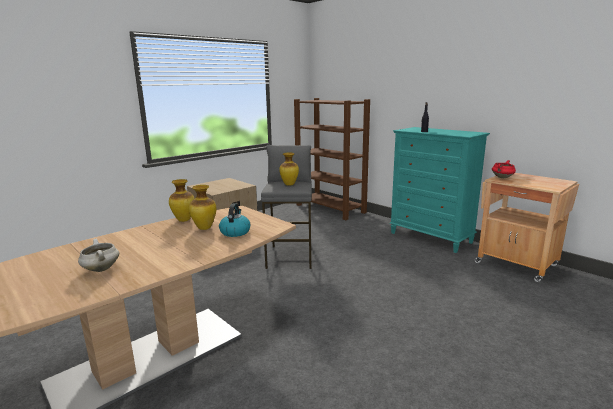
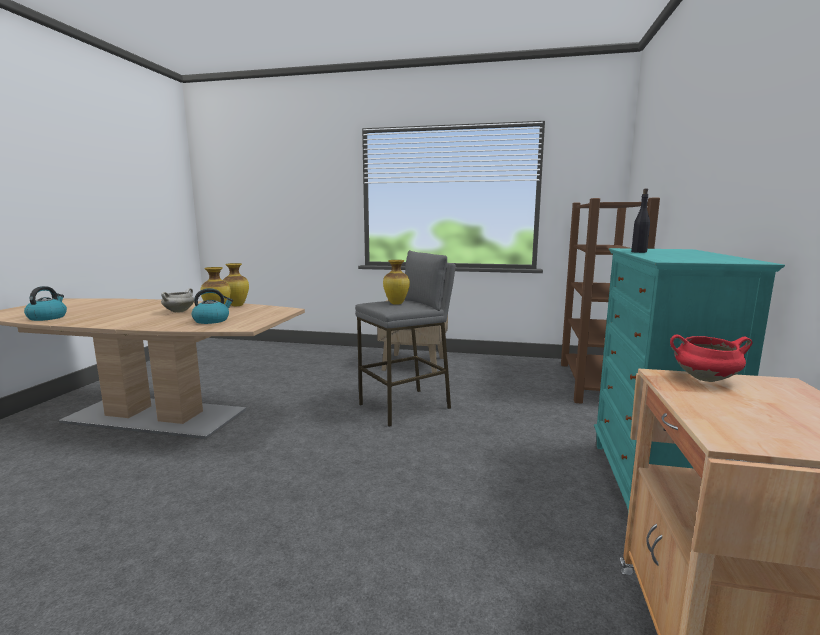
camera: 55 degrees right, 5 degrees down
(61, 297) = (47, 317): none -> kettle
(100, 269) = (104, 313): white cooking pot -> white cooking pot (179, 311)

